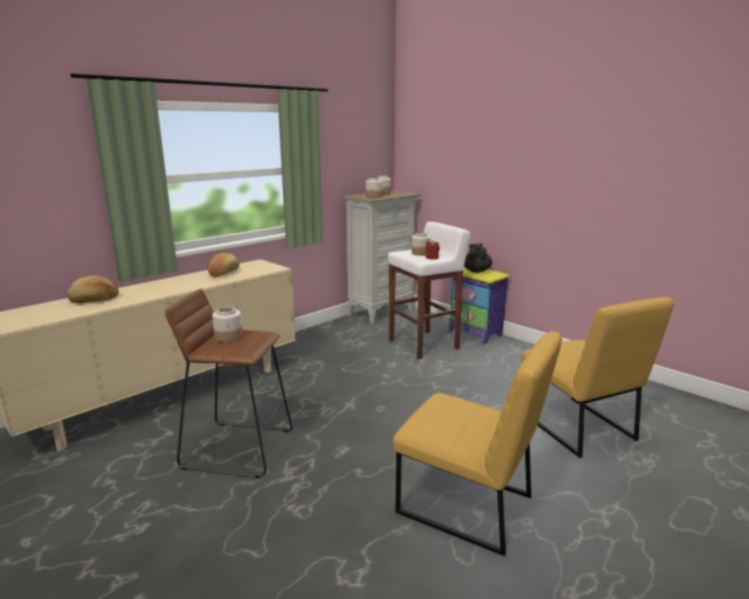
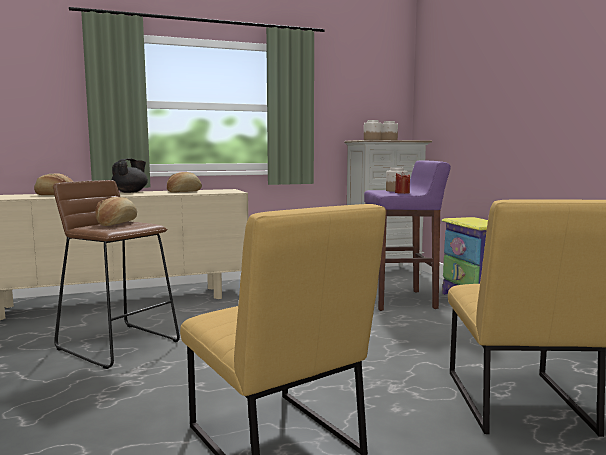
camera: 25 degrees right, 10 degrees down
(229, 337) = (117, 223): jar -> bread
(424, 344) = (401, 300): white stool -> purple stool
(476, 271) = (474, 220): black teapot -> black teapot (130, 192)

